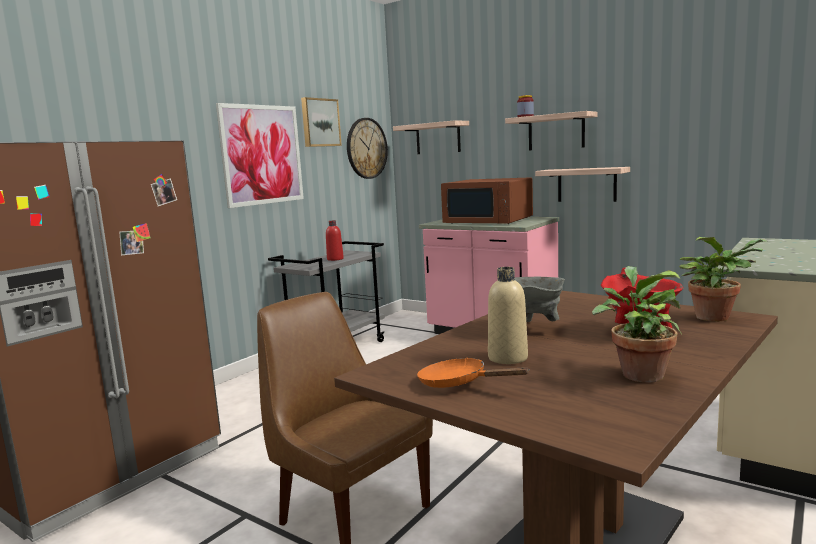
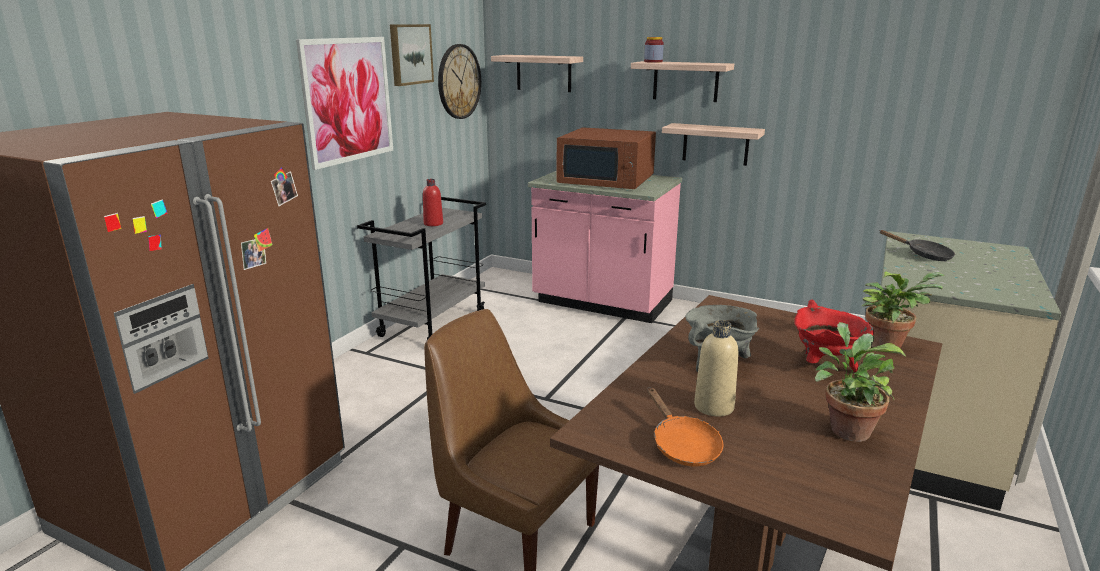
camera: 10 degrees left, 10 degrees up
(459, 383) = (682, 445): orange frying pan -> orange frying pan turned 135 degrees counterclockwise
(772, 249) = (924, 255): none -> black frying pan

